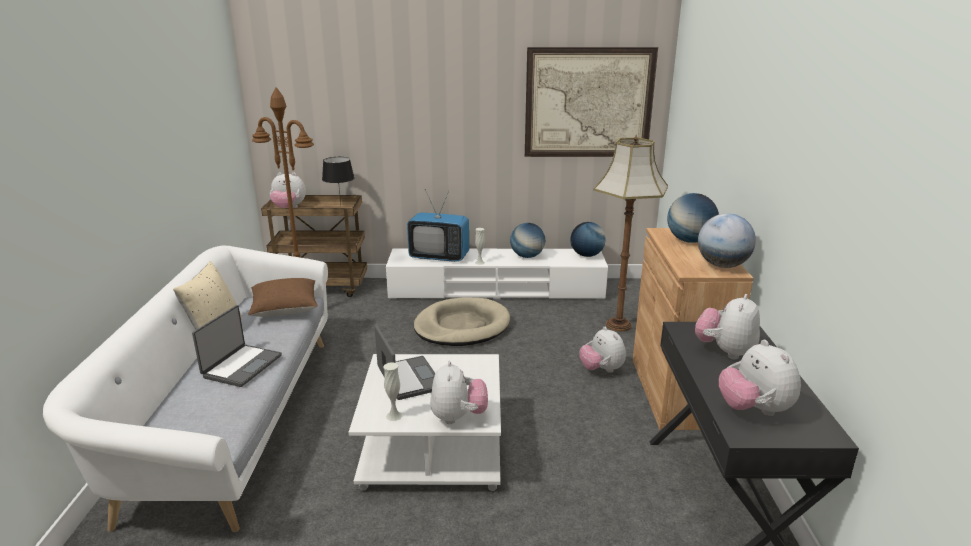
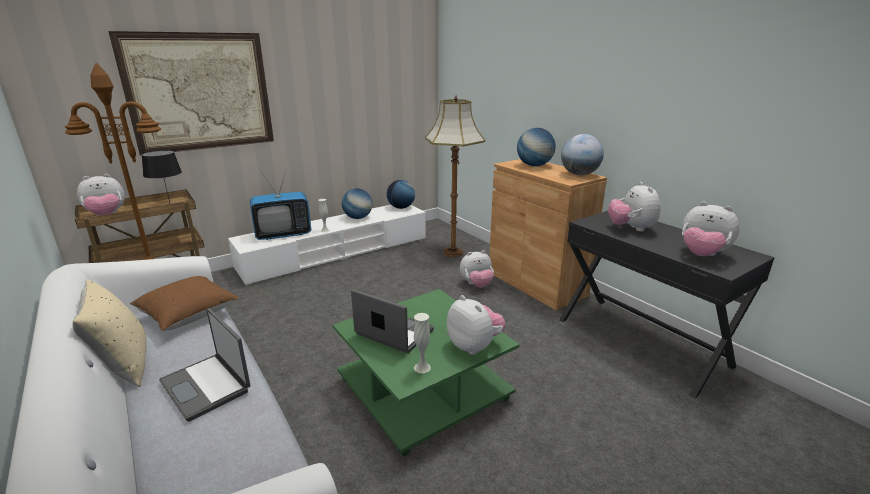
camera: 35 degrees left, 0 degrees up
(241, 366) = (207, 386): laptop -> laptop turned 150 degrees clockwise
(431, 446) = (421, 389): white coffee table -> green coffee table
(462, 326) = (339, 287): beige dog bed -> none
(588, 103) = (383, 81): picture -> picture (200, 92)
(601, 369) = (476, 285): plush toy -> plush toy turned 45 degrees counterclockwise

